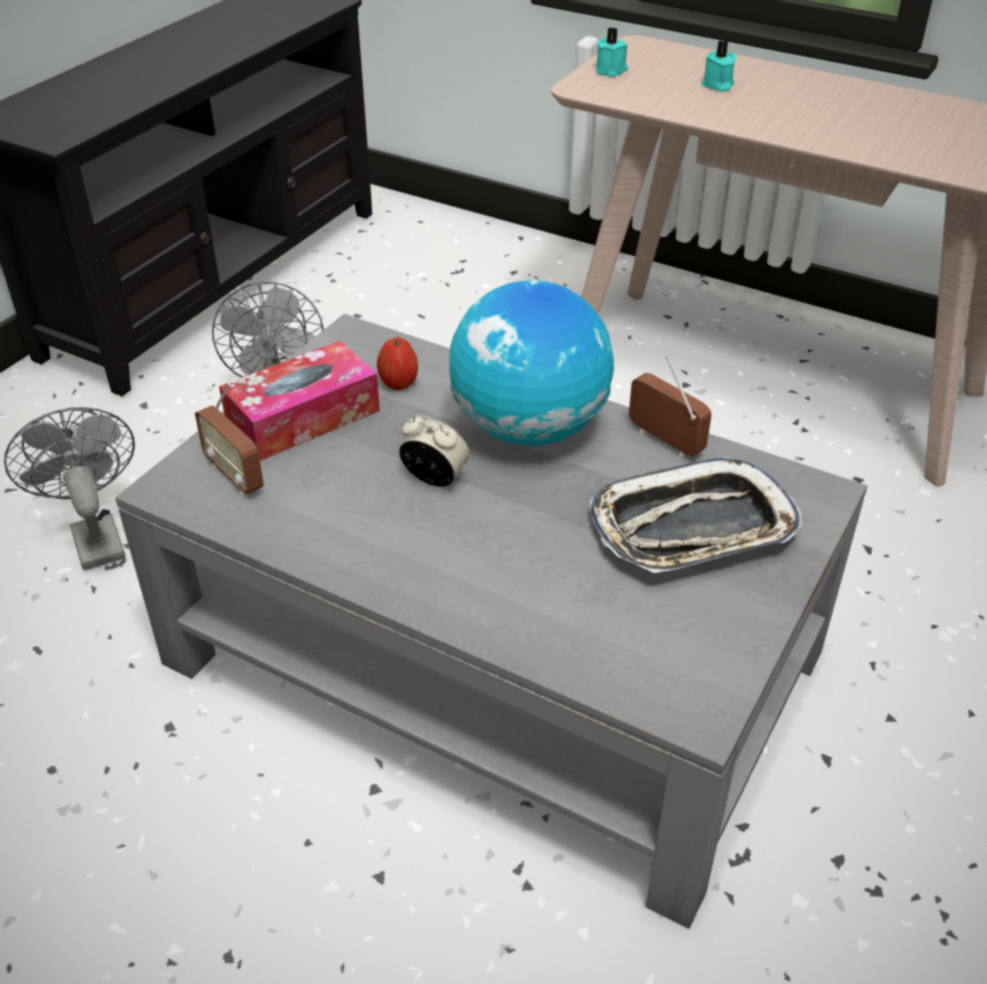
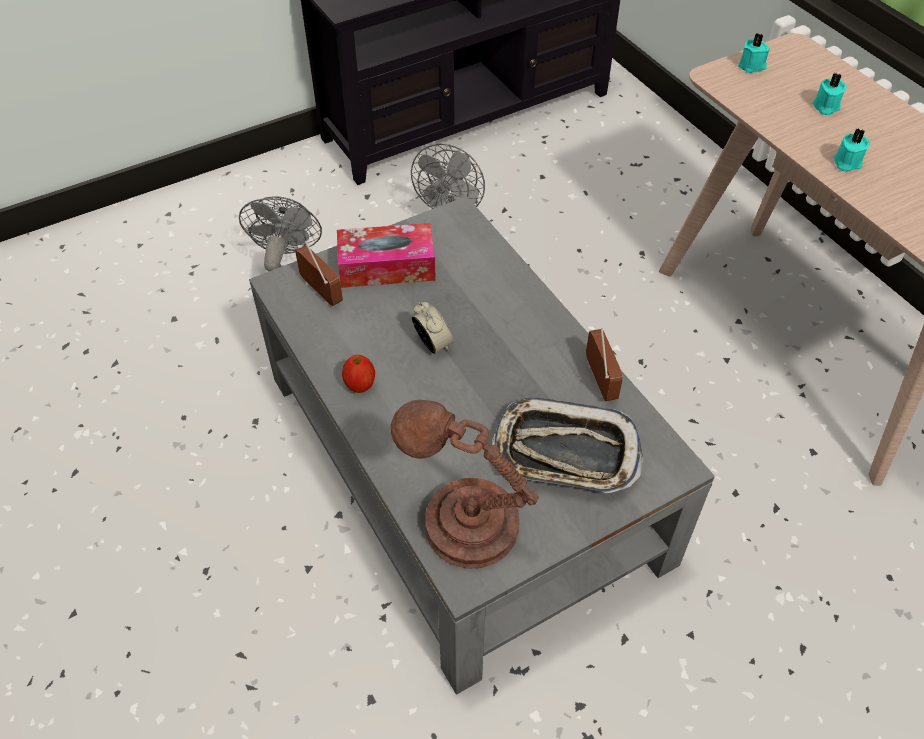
camera: 30 degrees right, 10 degrees up
(235, 475) = (321, 292): radio -> radio turned 150 degrees clockwise
(399, 383) = (461, 264): apple -> apple (360, 385)
(529, 429) = (517, 333): globe -> none
(641, 655) = (463, 523): none -> brown table lamp
(785, 123) = (846, 163): none -> turquoise candle

